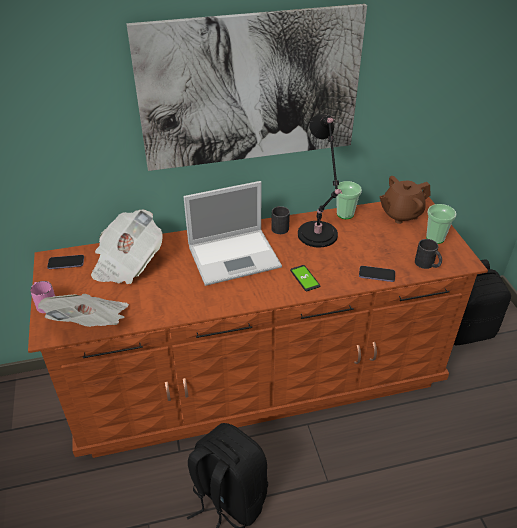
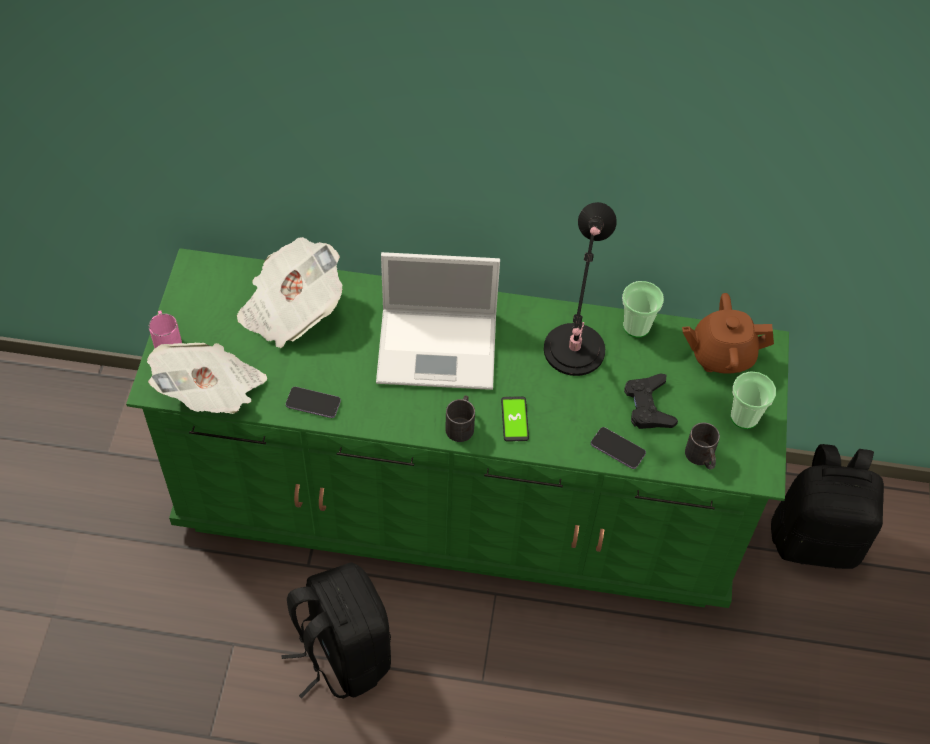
camera: 20 degrees right, 15 degrees up
(66, 263) = (213, 281): phone -> phone (313, 403)
(250, 90) = (509, 139): picture -> none
(257, 378) = (459, 499): brown dresser -> green dresser
(279, 226) = (527, 316): black mug -> black mug (461, 424)
(378, 248) = (648, 406): none -> black game controller

